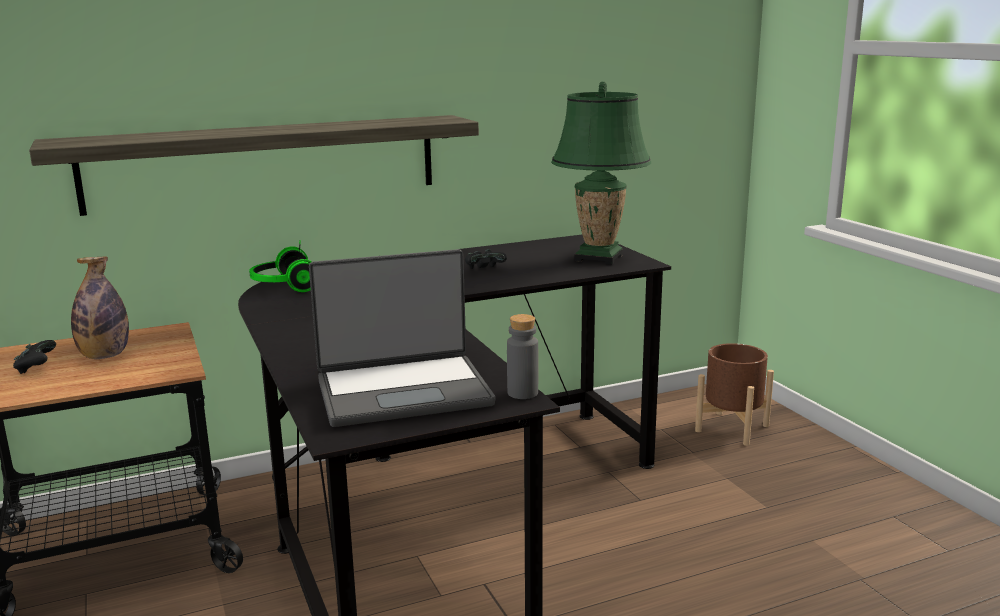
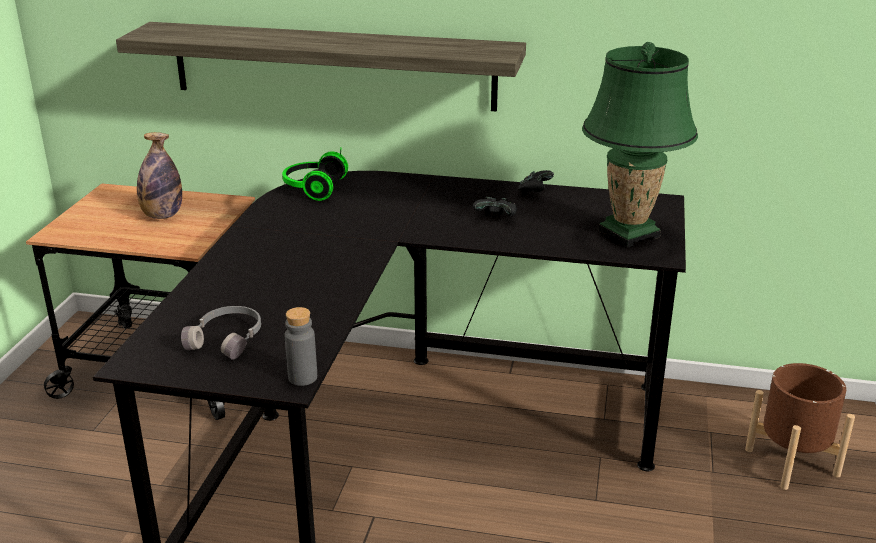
camera: 35 degrees right, 10 degrees up
(36, 367) = (113, 213): black game controller -> black game controller (534, 192)
(403, 391) = (228, 339): laptop -> grey headphones

